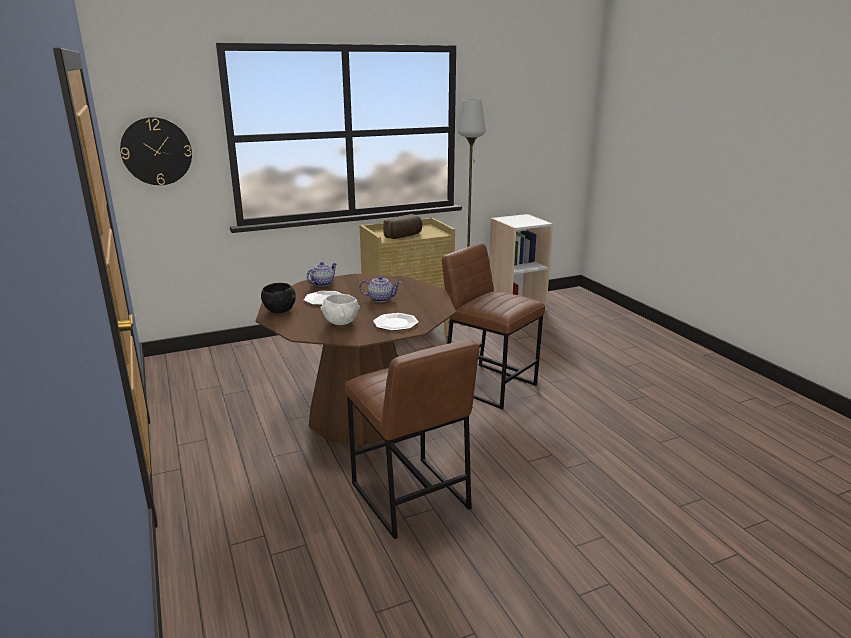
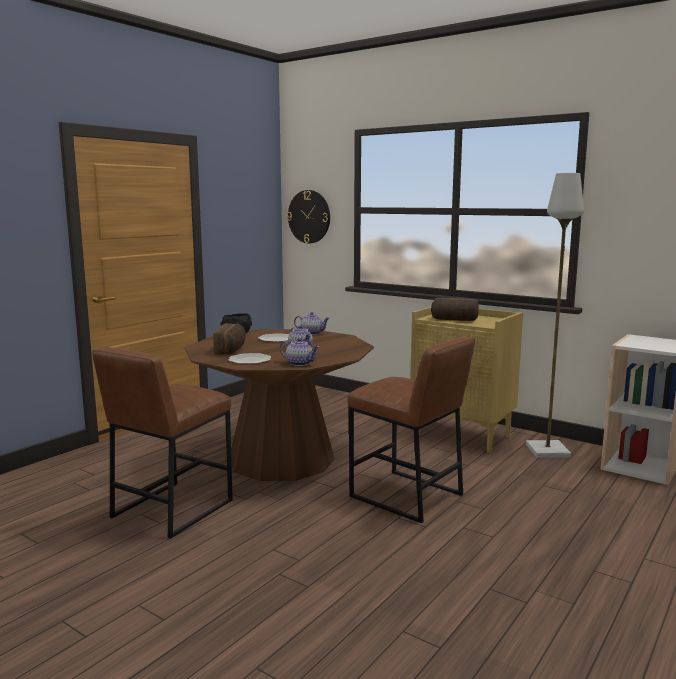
camera: 60 degrees right, 10 degrees down
(341, 323) = (231, 350): white bowl -> bread
(433, 309) = (300, 363): none -> teapot
(488, 385) = (408, 496): brown chair -> brown chair turned 120 degrees clockwise

